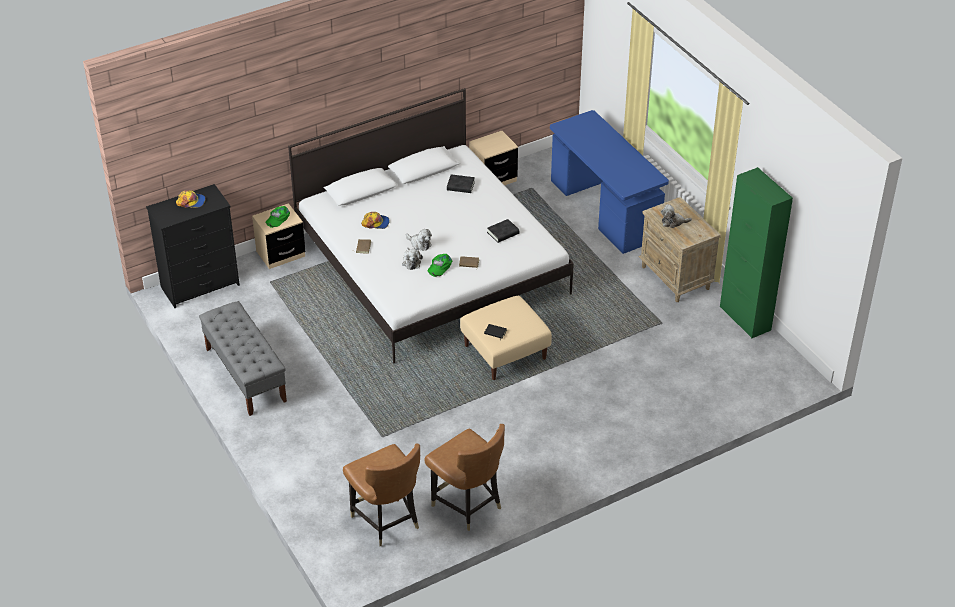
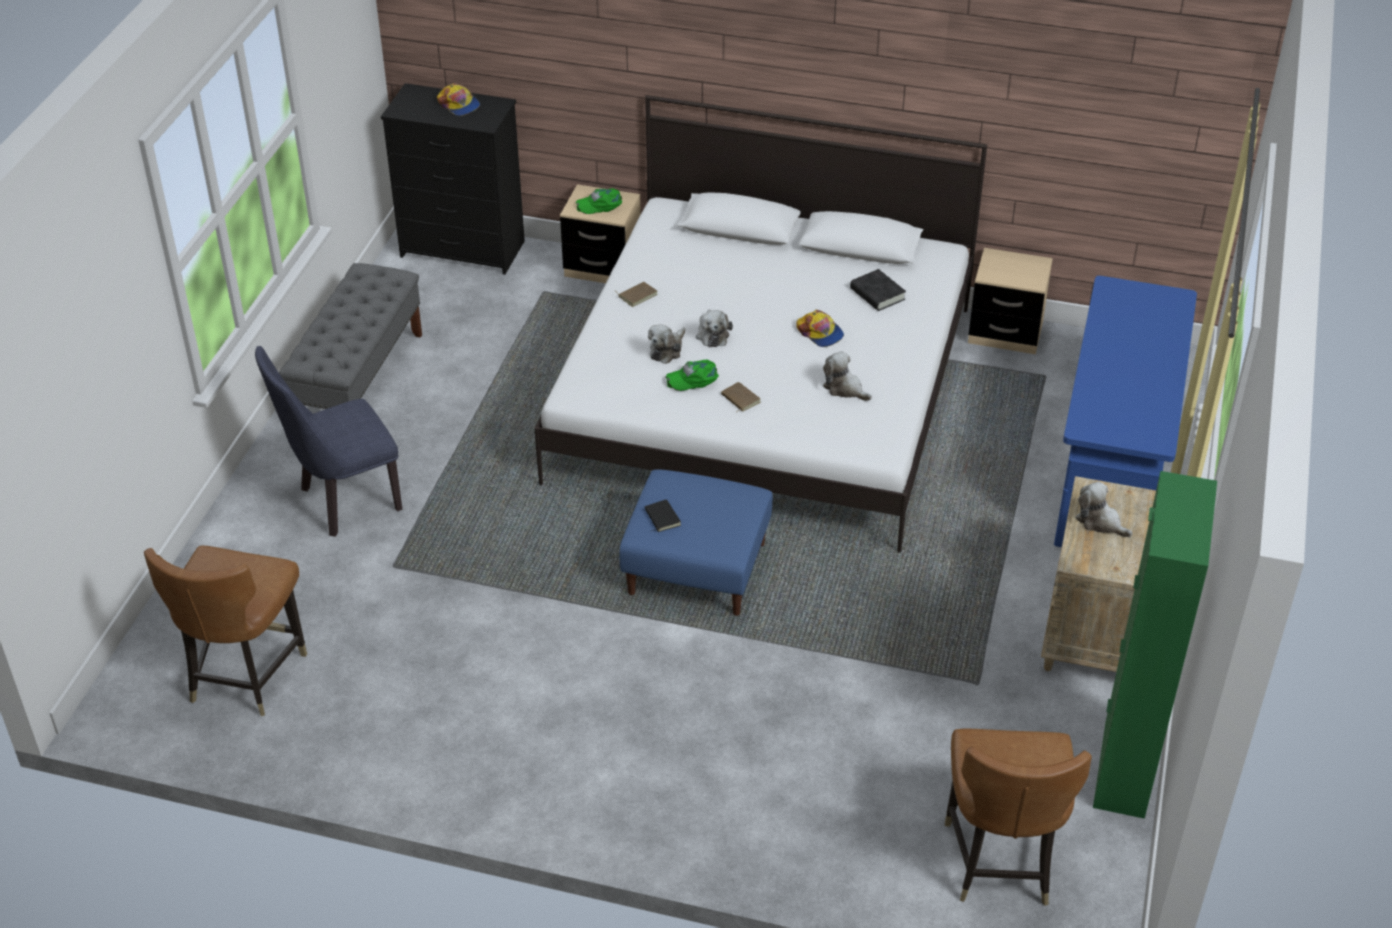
camera: 45 degrees right, 0 degrees up
(319, 428) = (342, 503): none -> blue chair
(376, 223) = (698, 275): cap -> cap (820, 333)
(467, 505) = (360, 734): brown chair -> brown chair (1000, 862)
(503, 233) = (844, 388): black book -> plush toy
(505, 352) = (698, 568): beige ottoman -> blue ottoman

